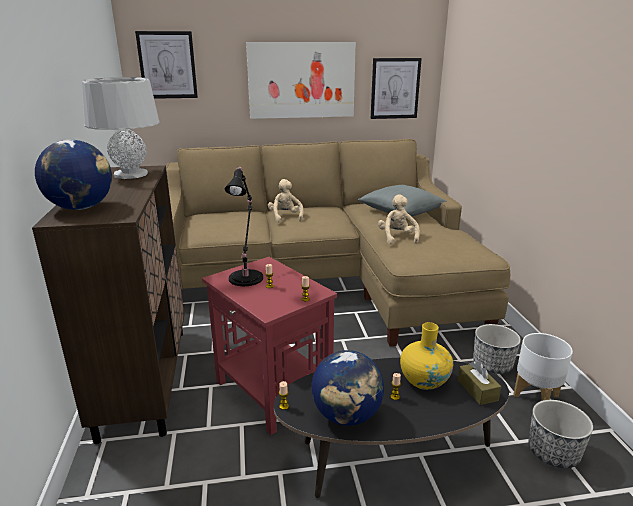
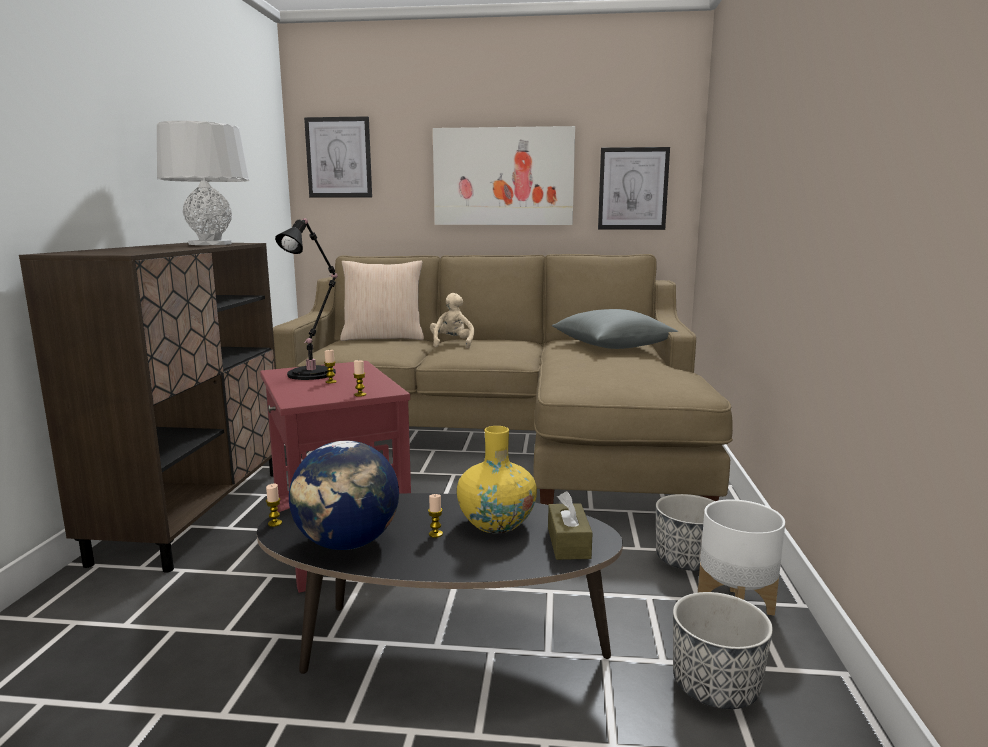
camera: 15 degrees right, 10 degrees down
(81, 208) = (100, 250): globe -> none
(226, 212) = (383, 338): none -> beige pillow
(397, 238) = (578, 367): beige plush toy -> none

